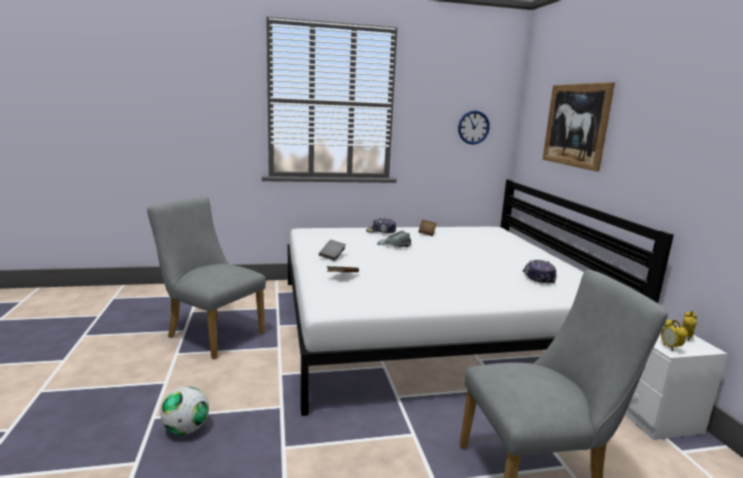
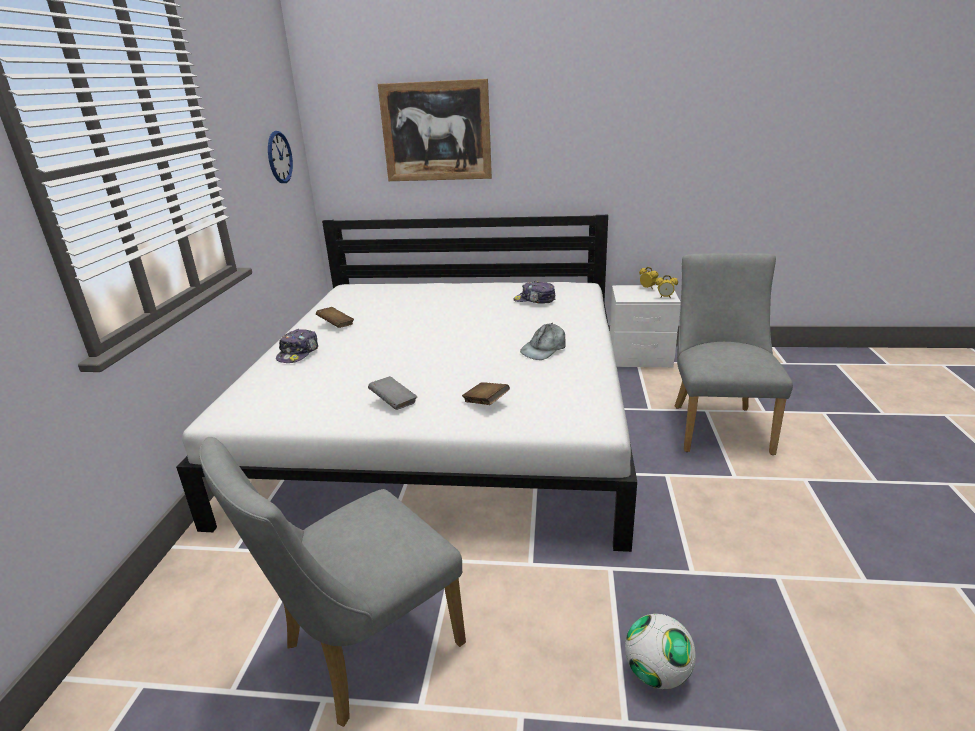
camera: 70 degrees left, 10 degrees up
(394, 244) = (370, 352): grey cap -> grey cap (544, 349)

